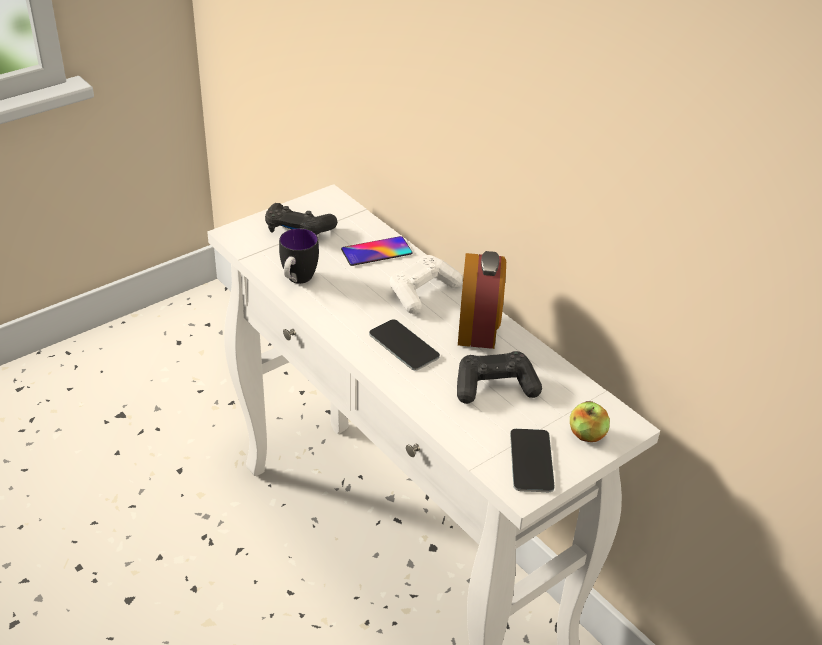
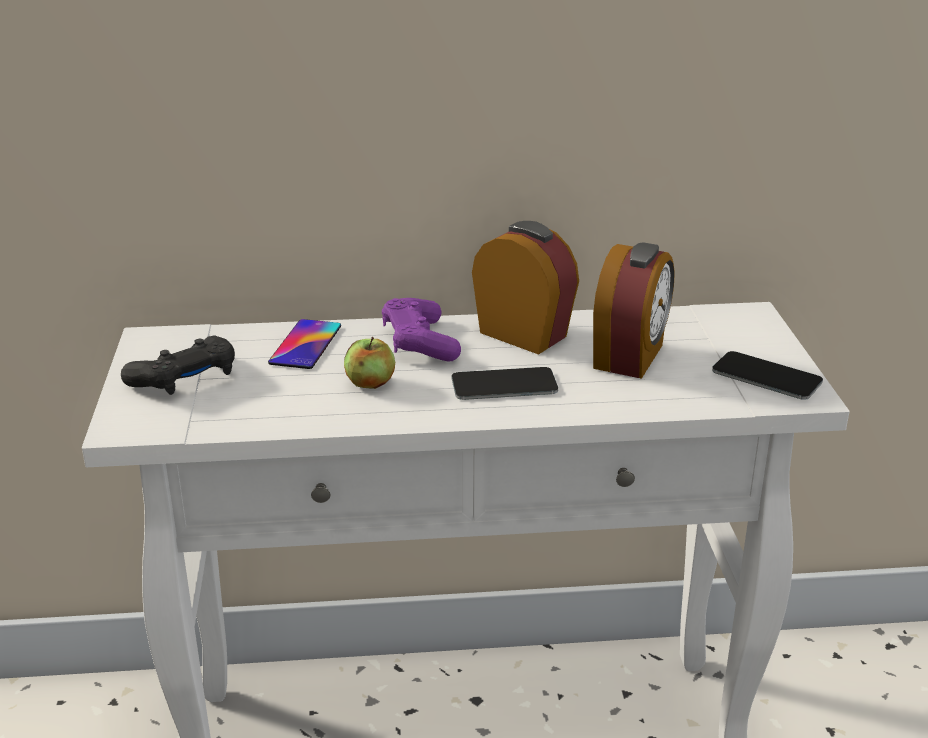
camera: 55 degrees left, 10 degrees down
(297, 281) = (292, 414): mug -> none
(422, 292) = (419, 343): white game controller -> purple game controller
(495, 387) = (630, 357): black game controller -> alarm clock
(586, 435) = (749, 336): apple -> apple (370, 383)

